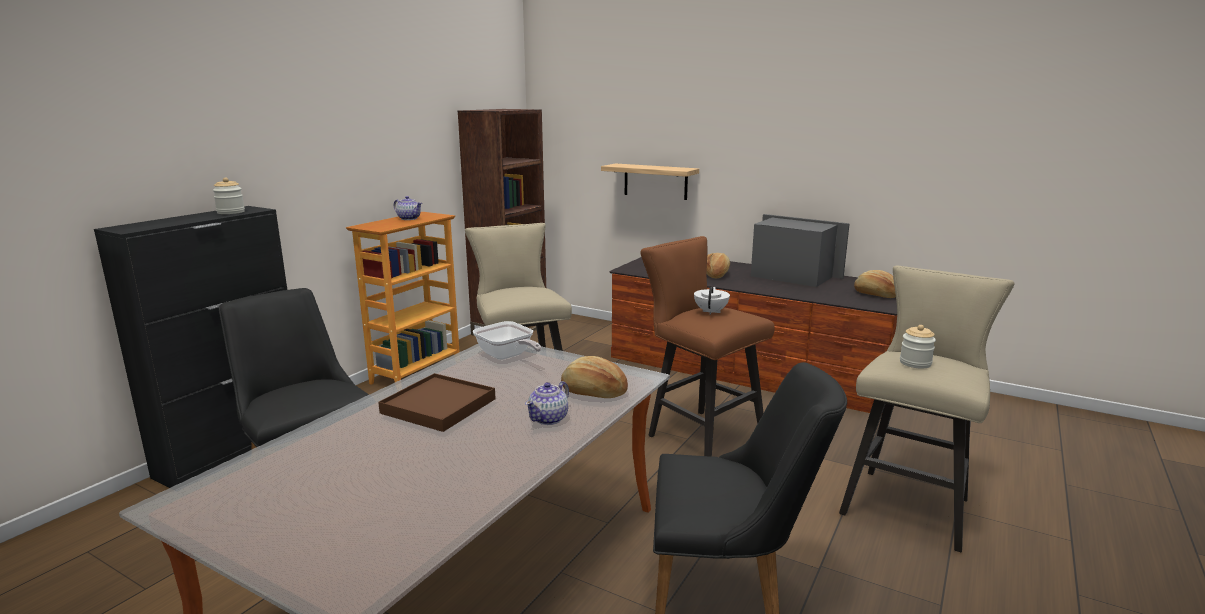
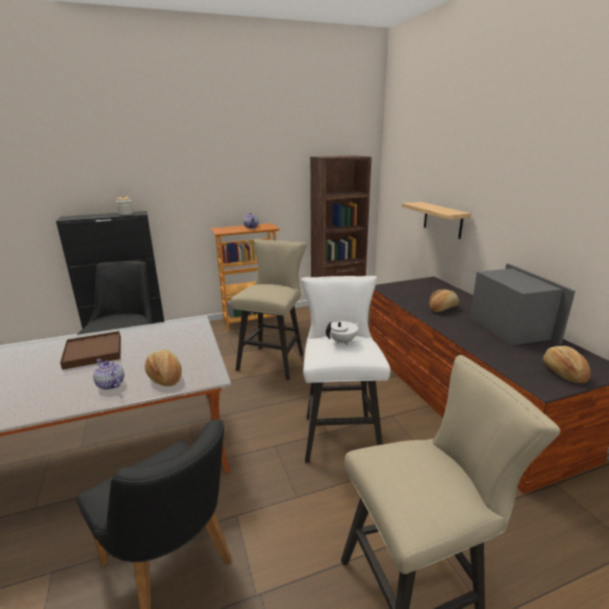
camera: 40 degrees right, 5 degrees up
(507, 356) = (182, 332): frying pan -> none
(549, 419) = (110, 385): teapot -> teapot turned 60 degrees clockwise
(699, 435) = (339, 432): brown stool -> white stool
(915, 363) = (401, 467): jar -> none

